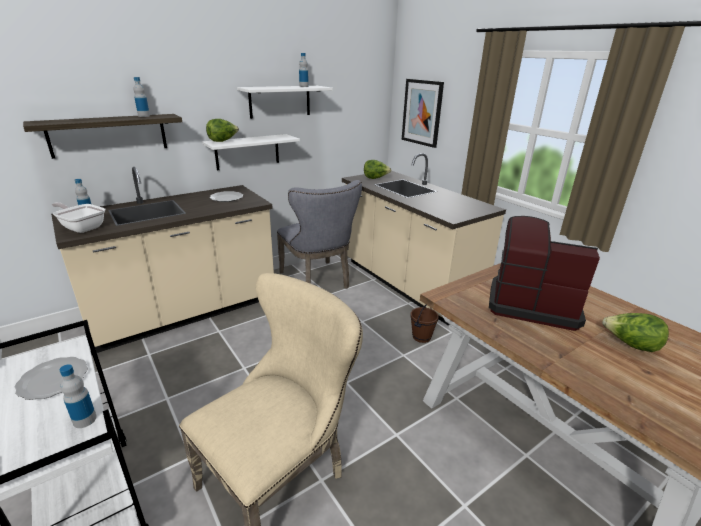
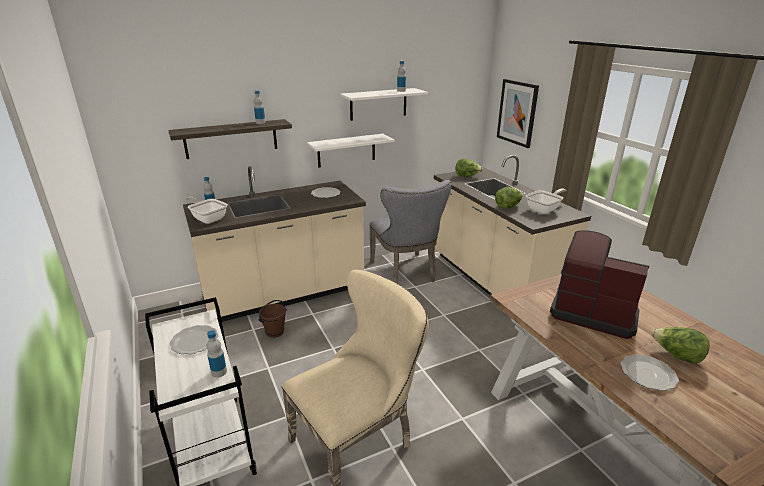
camera: 10 degrees right, 0 degrees up
(223, 141) = (325, 142): lettuce -> lettuce (508, 206)
(421, 337) = (499, 334): brown bucket -> brown bucket (274, 332)
(459, 205) = (544, 209): none -> frying pan
(611, 369) = (648, 374): none -> plate

